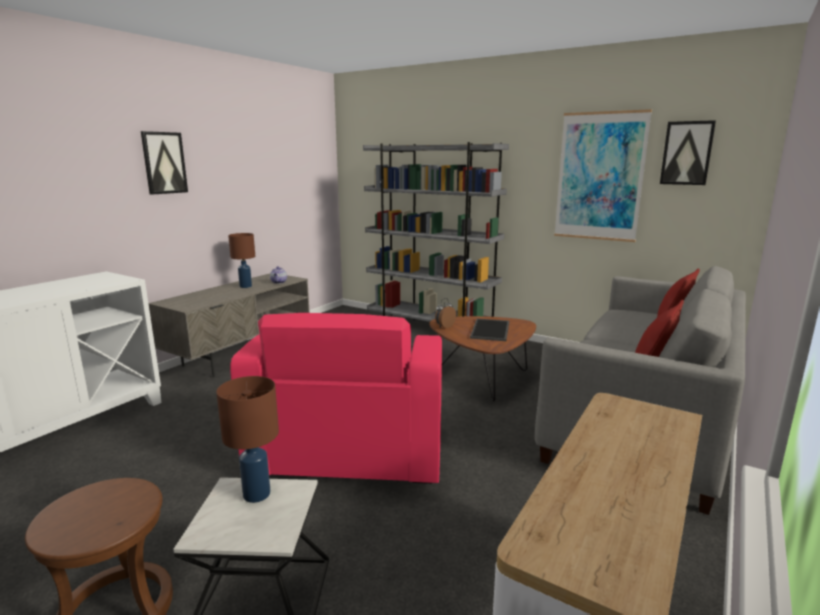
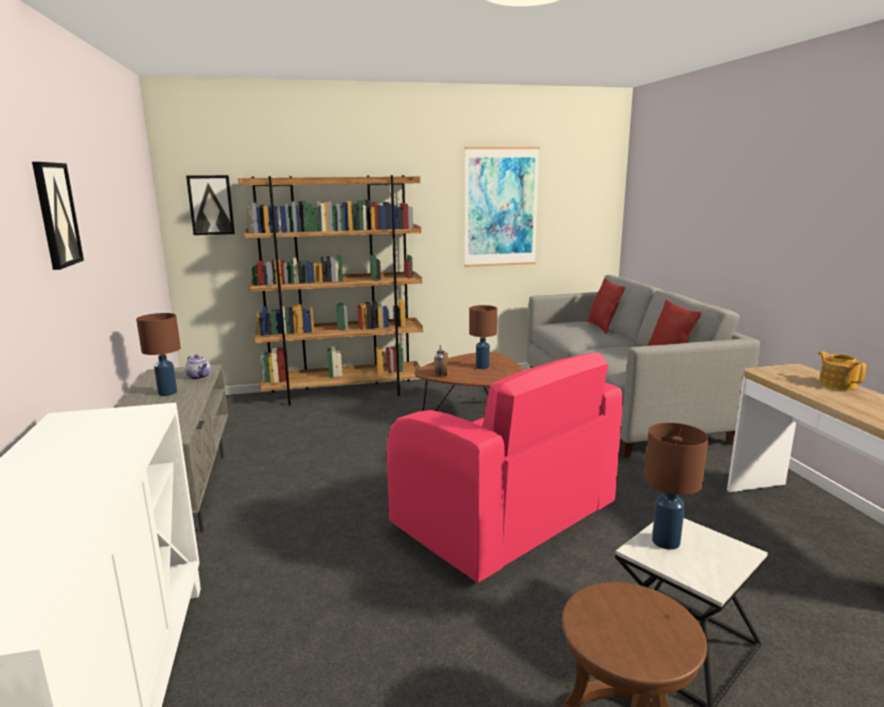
camera: 45 degrees left, 0 degrees up
(431, 329) = (344, 393): grey bookcase -> brown bookcase
(491, 330) = (483, 367): tray -> brown table lamp
(662, 449) = (837, 384): none -> teapot
(687, 153) = (566, 184): picture -> picture (211, 205)

